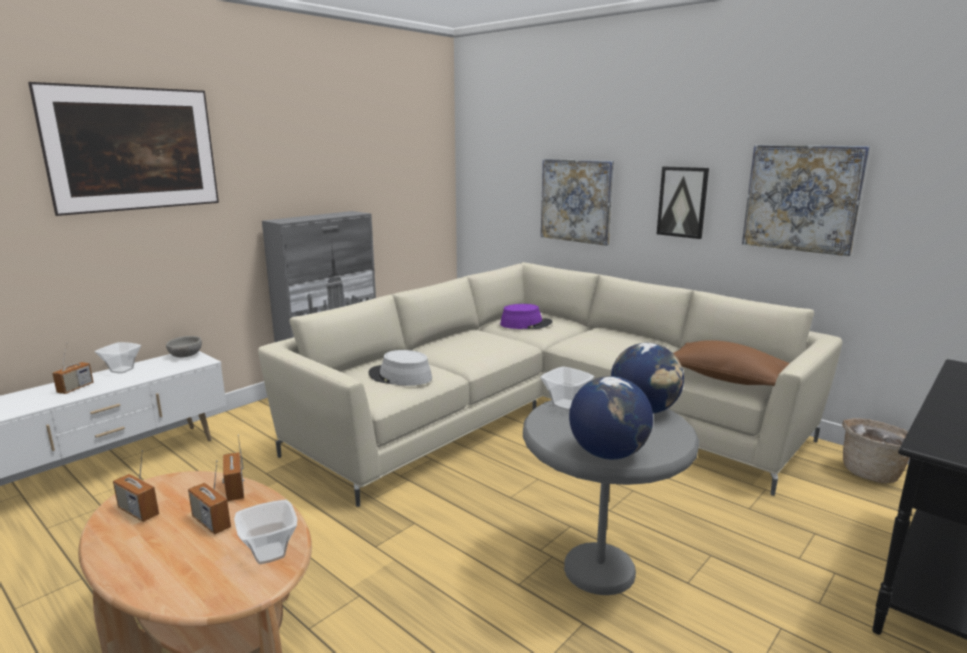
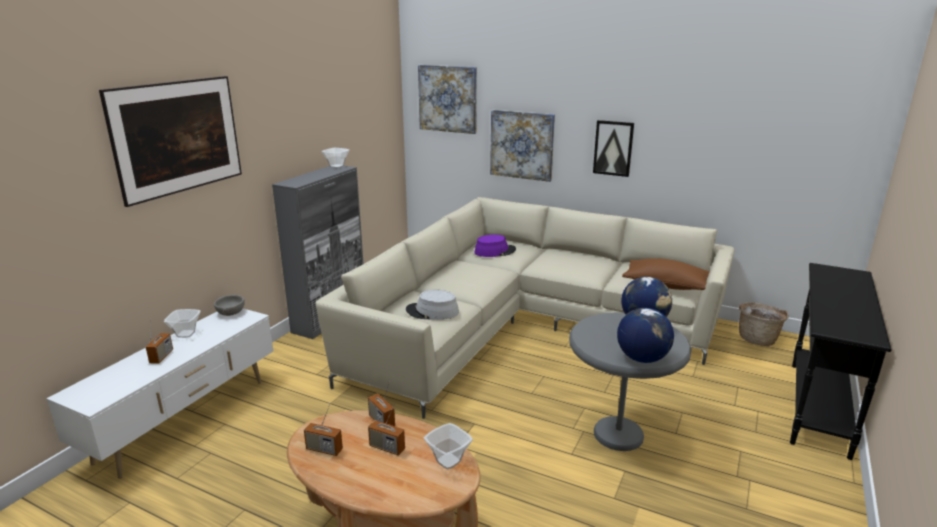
camera: 15 degrees left, 5 degrees up
(567, 405) = (592, 325): bowl -> bowl (337, 166)
(802, 198) = (704, 147): picture -> picture (448, 99)

